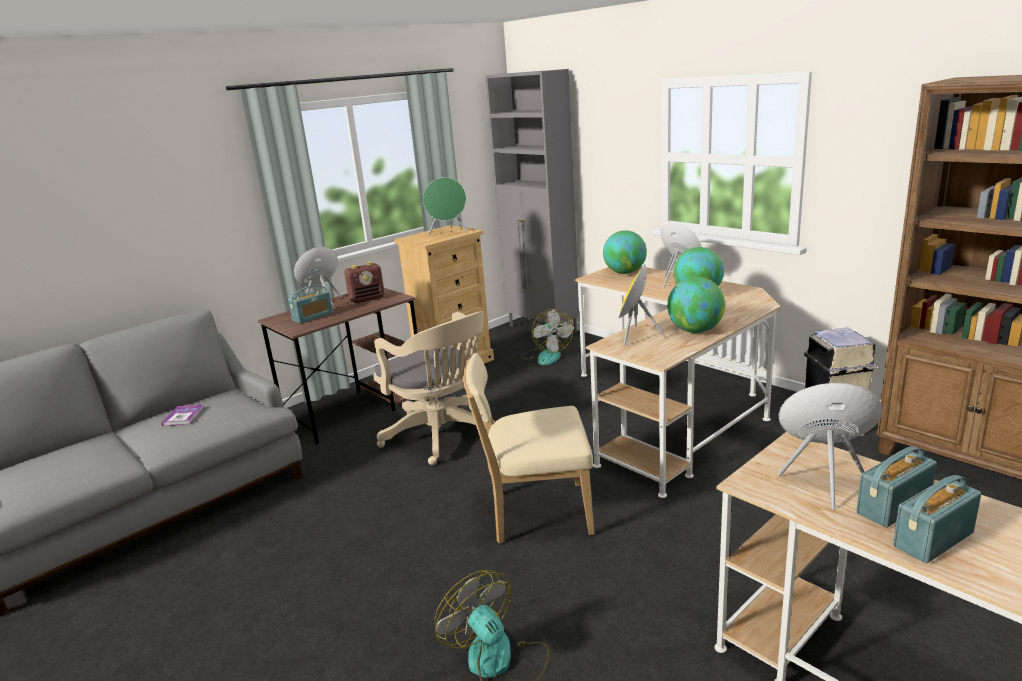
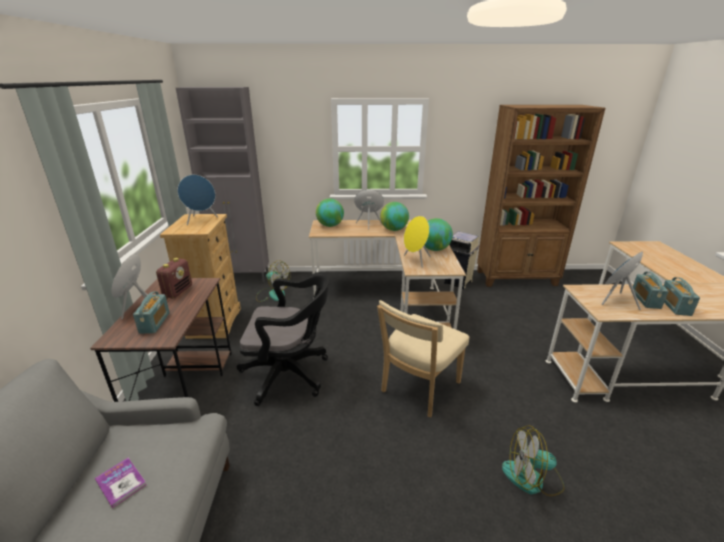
camera: 50 degrees left, 5 degrees up
(442, 436) = (290, 374): beige office chair -> black office chair
(448, 233) = (201, 220): green speaker -> blue speaker

